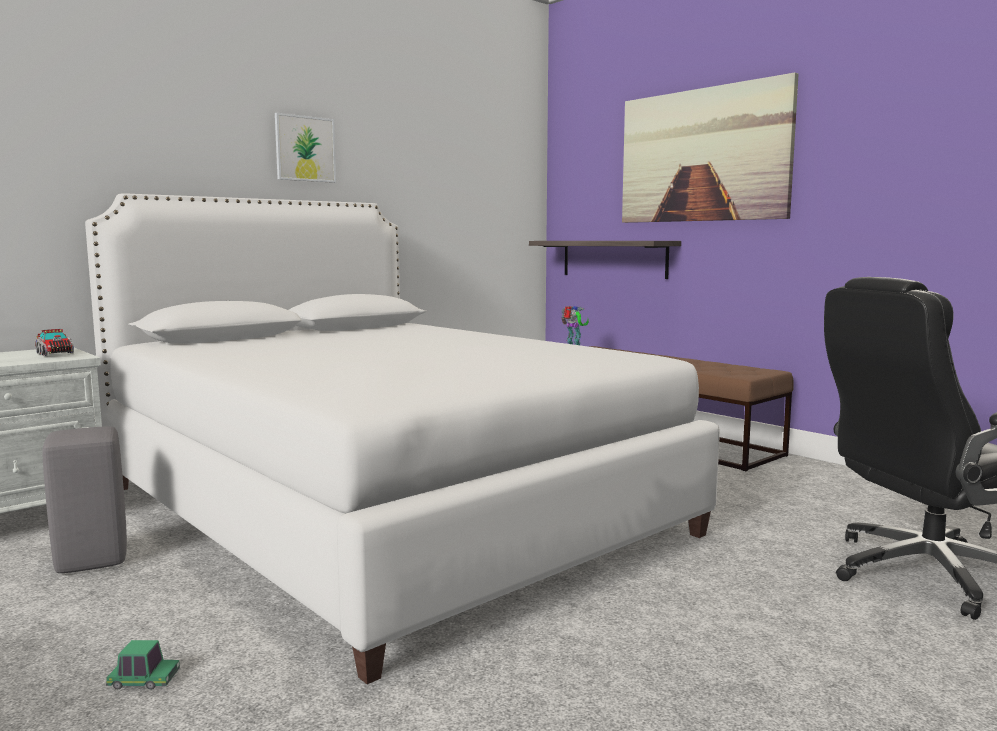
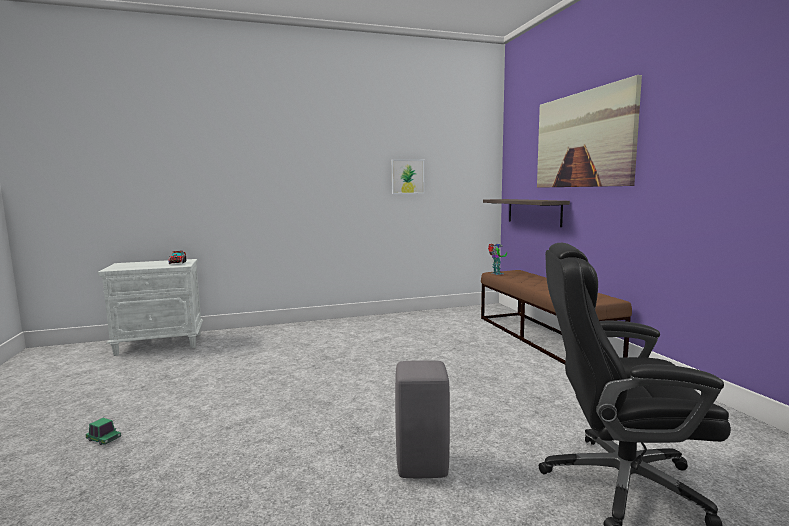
camera: 25 degrees right, 0 degrees up
(93, 561) = (162, 370): grey stool -> grey stool (423, 466)
(305, 149) = (328, 150): picture -> picture (407, 176)
(384, 510) = (318, 364): white bed -> none

